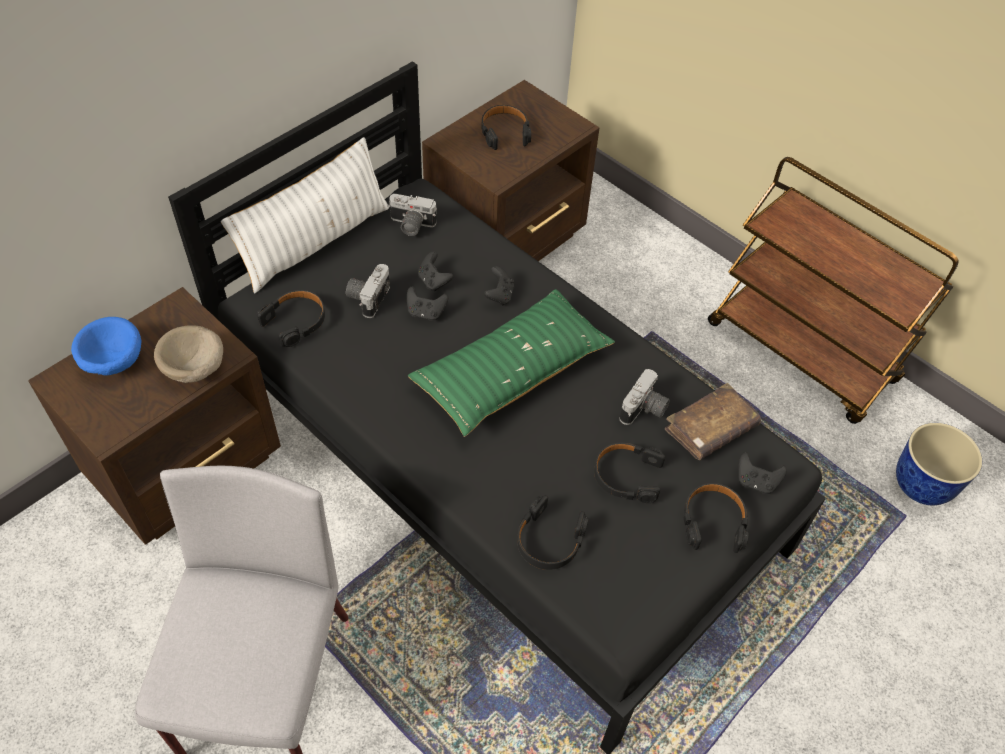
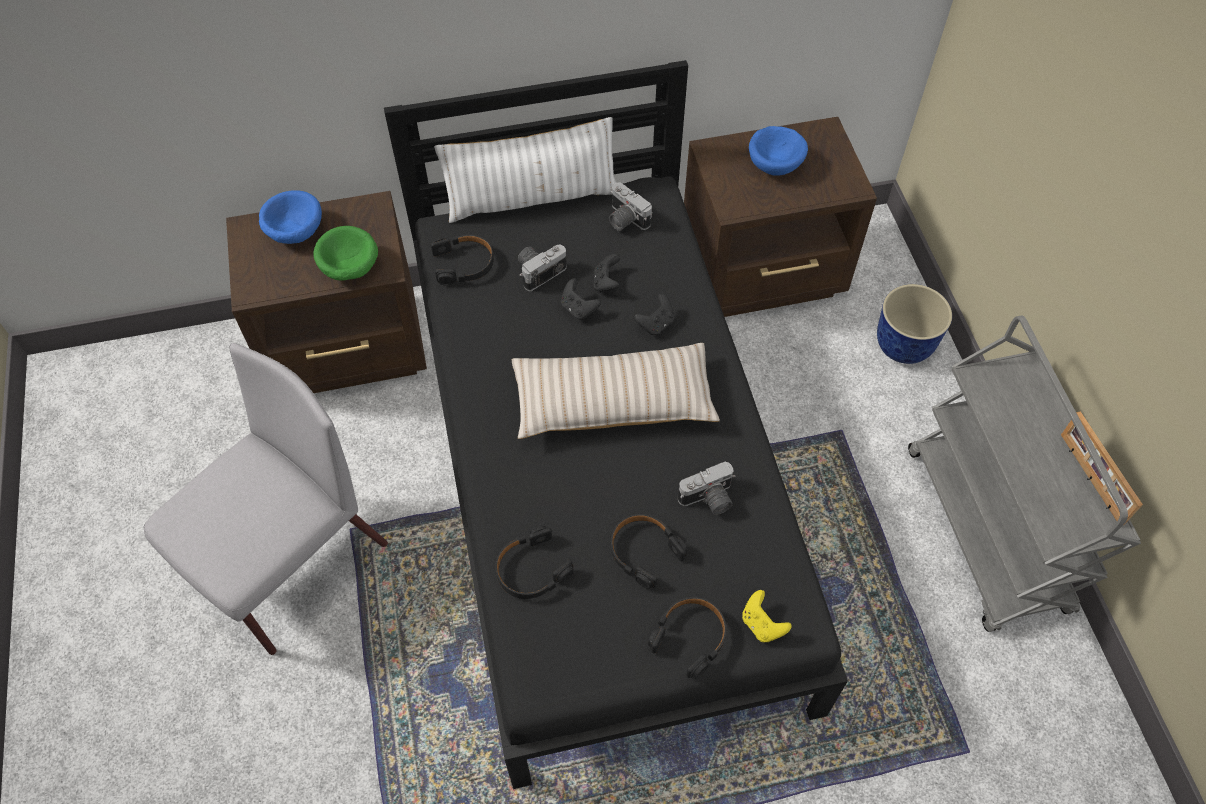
camera: 35 degrees right, 5 degrees up
(194, 369) = (349, 268): beige bowl -> green bowl
(505, 132) = (776, 164): black headphones -> blue bowl
(512, 372) = (613, 402): green pillow -> beige pillow
(710, 429) = (757, 551): brown book -> none
(756, 482) = (762, 624): black game controller -> yellow game controller
(803, 353) = (987, 531): brown cart -> grey cart
(891, 259) = (1090, 479): none -> picture frame
(922, 485) = (1013, 733): planter -> planter (904, 346)

